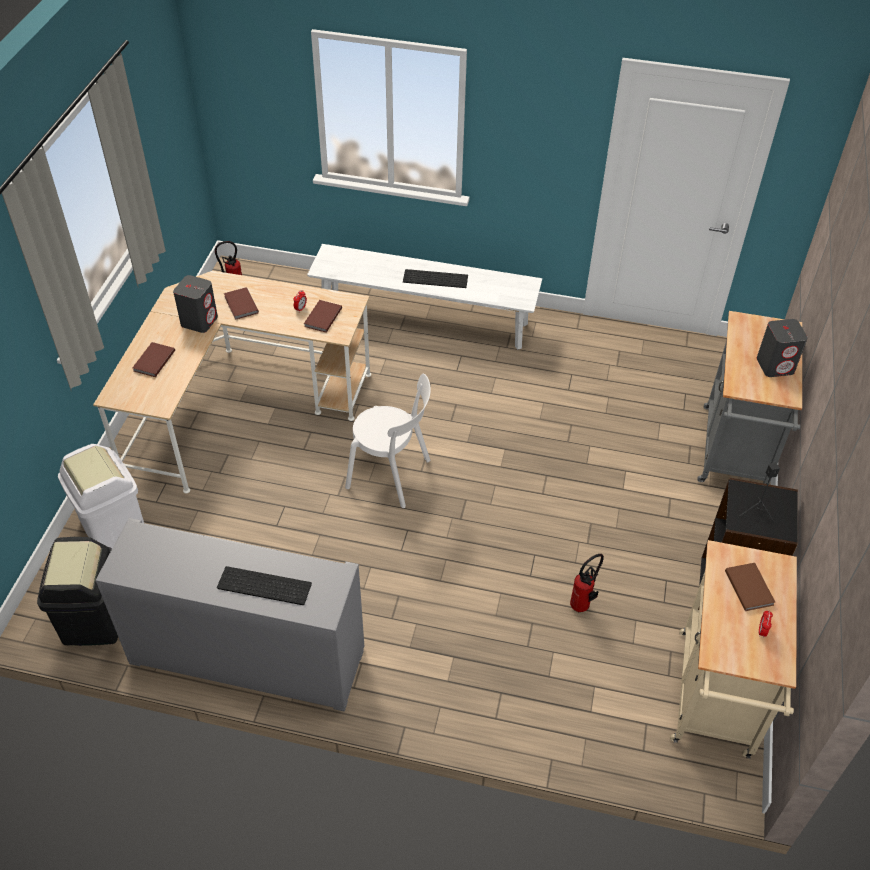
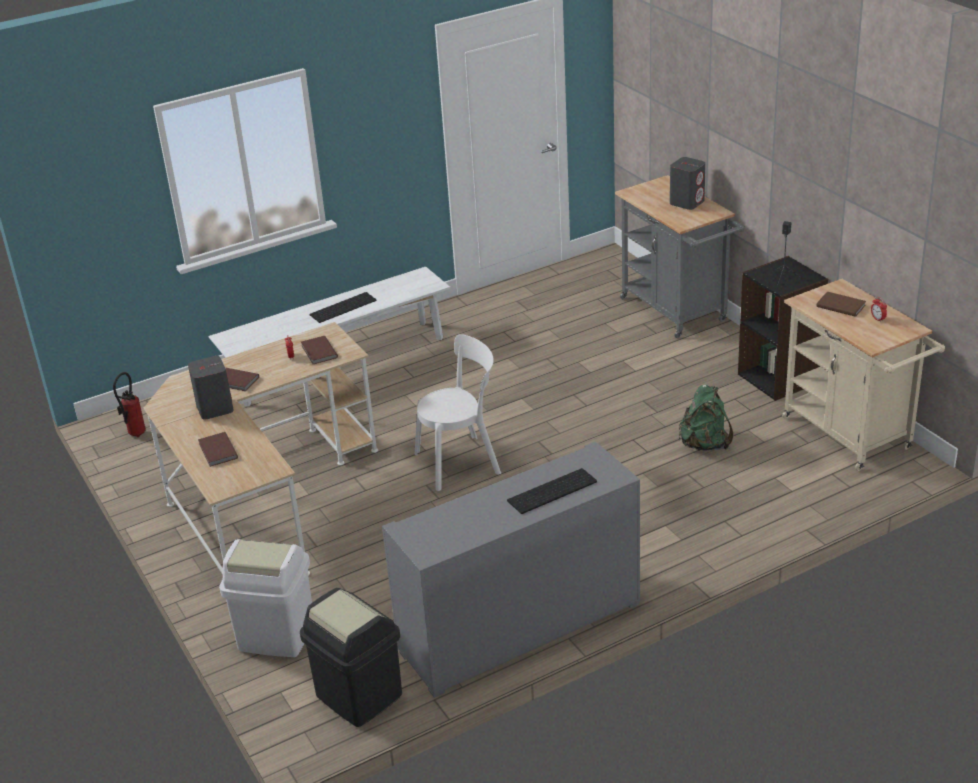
camera: 40 degrees left, 15 degrees down
(582, 605) = (704, 444): fire extinguisher -> green backpack

